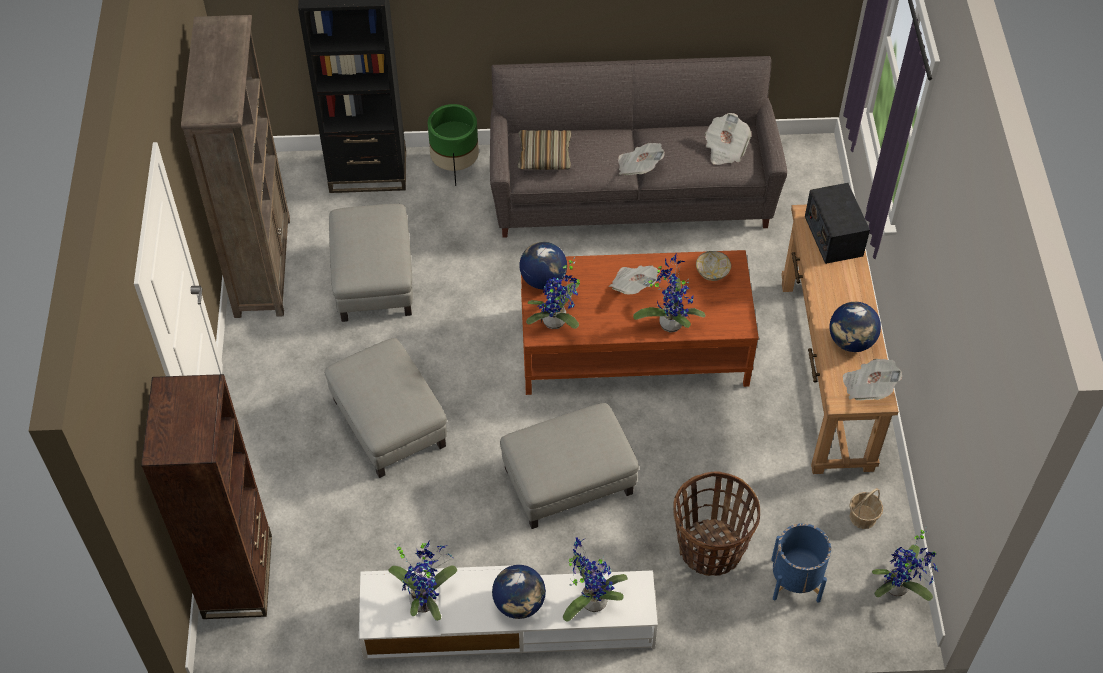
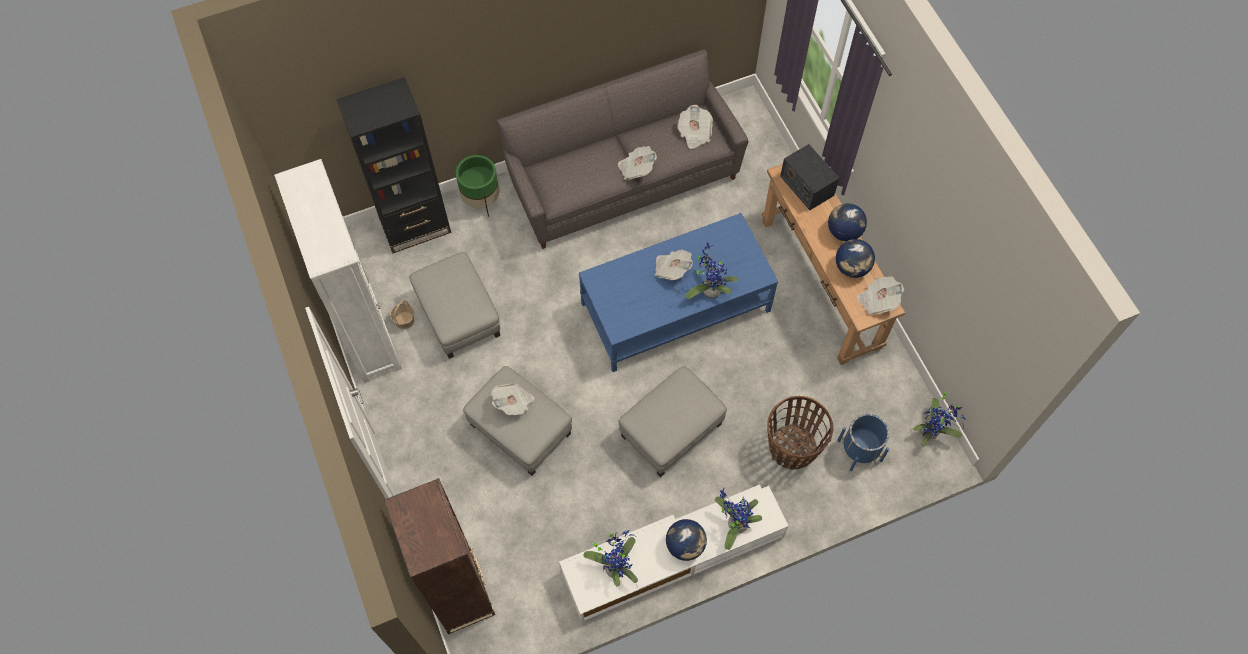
camera: 20 degrees left, 10 degrees up
(262, 266) = (367, 332): brown bookcase -> white bookcase
(384, 378) = (514, 403): none -> newspaper
(543, 279) = (603, 285): globe -> globe (843, 231)
(544, 156) = (561, 181): pillow -> none
(557, 322) = (628, 317): potted plant -> none
(634, 346) = (676, 307): brown coffee table -> blue coffee table
(711, 273) = (724, 240): bowl -> none
(863, 517) = (887, 386): basket -> basket (404, 320)

